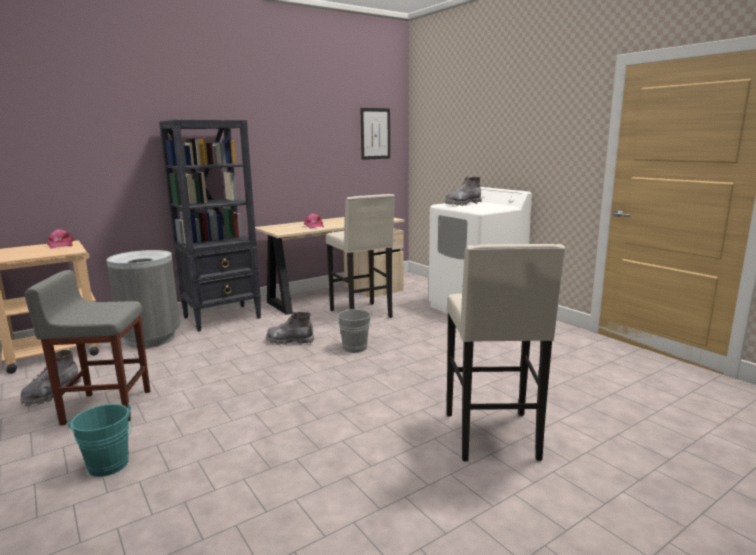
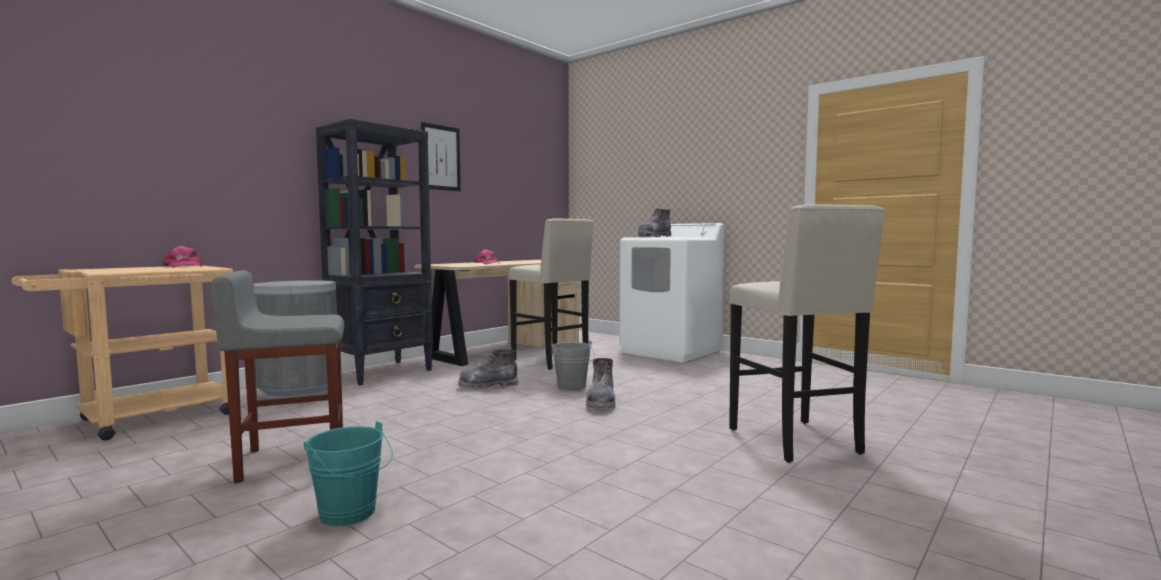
camera: 15 degrees left, 10 degrees down
(52, 393) = (192, 454): grey boot -> grey boot (601, 403)
(375, 133) = (538, 173): picture -> picture (441, 157)

